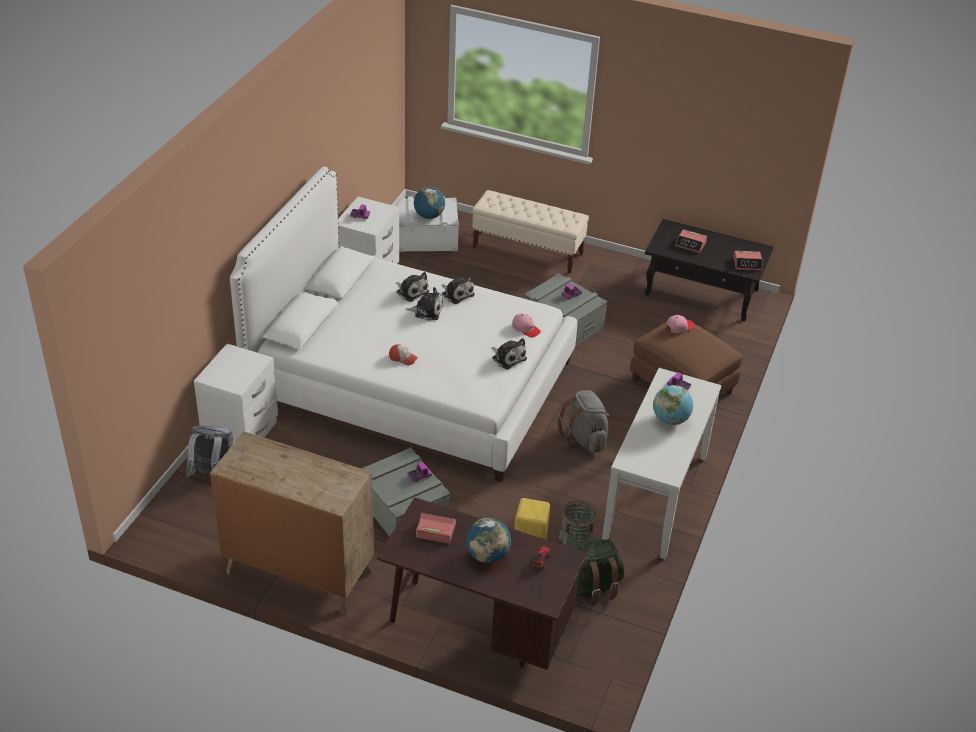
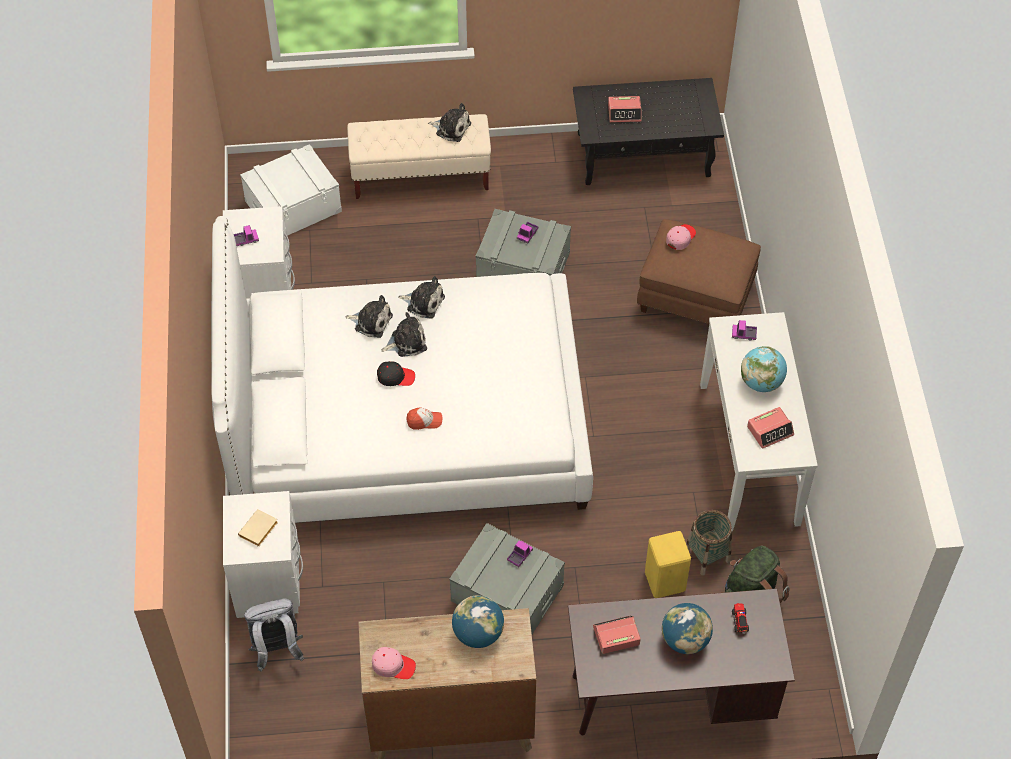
camera: 25 degrees left, 15 degrees up
(233, 371) = (258, 531): none -> beige book
(403, 326) = (395, 377): none -> black cap
(429, 216) = (296, 186): globe -> globe (478, 633)
(508, 358) = (535, 368): plush toy -> plush toy (451, 128)
(526, 328) = (529, 318): pink cap -> pink cap (393, 665)
(584, 439) = (636, 412): grey backpack -> none
(747, 264) = (699, 115): alarm clock -> alarm clock (770, 431)

